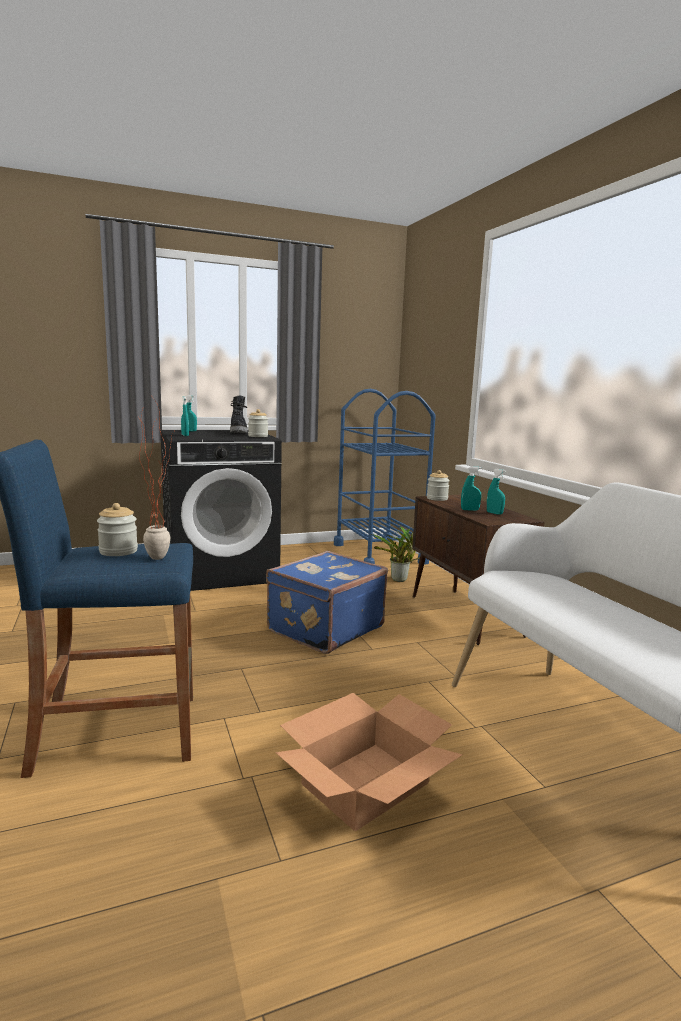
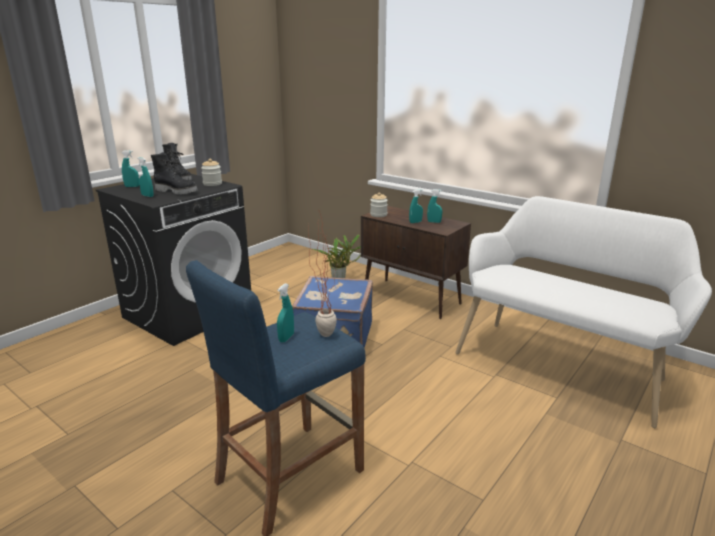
camera: 30 degrees left, 10 degrees up
(118, 551) = (286, 338): jar -> turquoise spray bottle
(215, 436) = (177, 191): none -> black boot
(365, 783) = (476, 436): cardboard box -> none
(379, 553) = (298, 260): blue cart -> none

